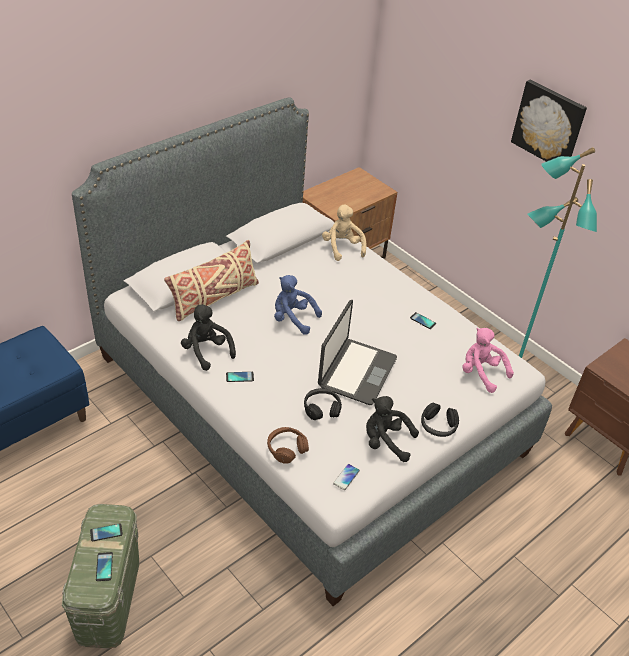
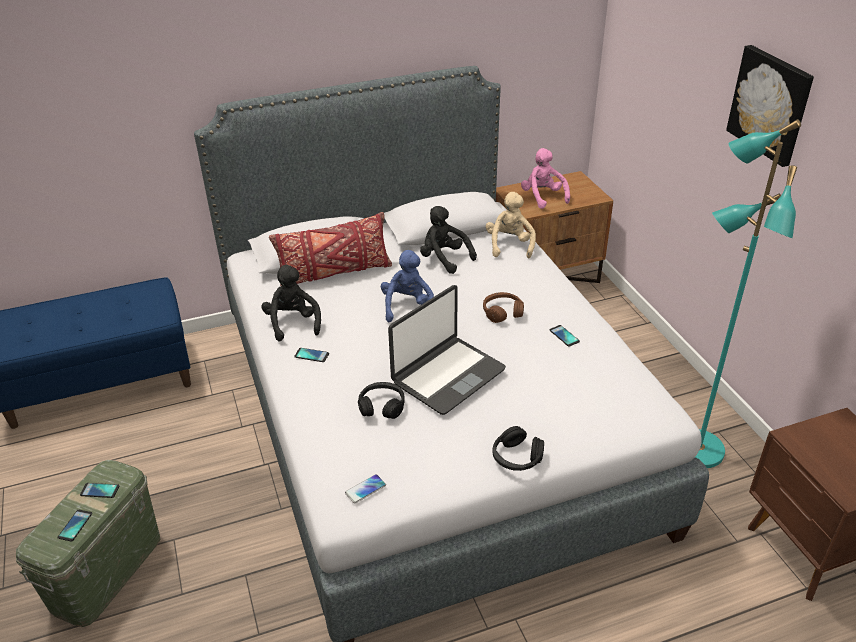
camera: 25 degrees right, 5 degrees down
(214, 298) = (334, 273): beige pillow -> red pillow
(286, 448) = (315, 441): brown headphones -> brown headphones (502, 312)
(292, 319) = (408, 307): blue plush toy -> blue plush toy turned 45 degrees clockwise
(386, 442) = (439, 461): black plush toy -> black plush toy (444, 259)
(481, 373) = (609, 408): pink plush toy -> pink plush toy (543, 197)

